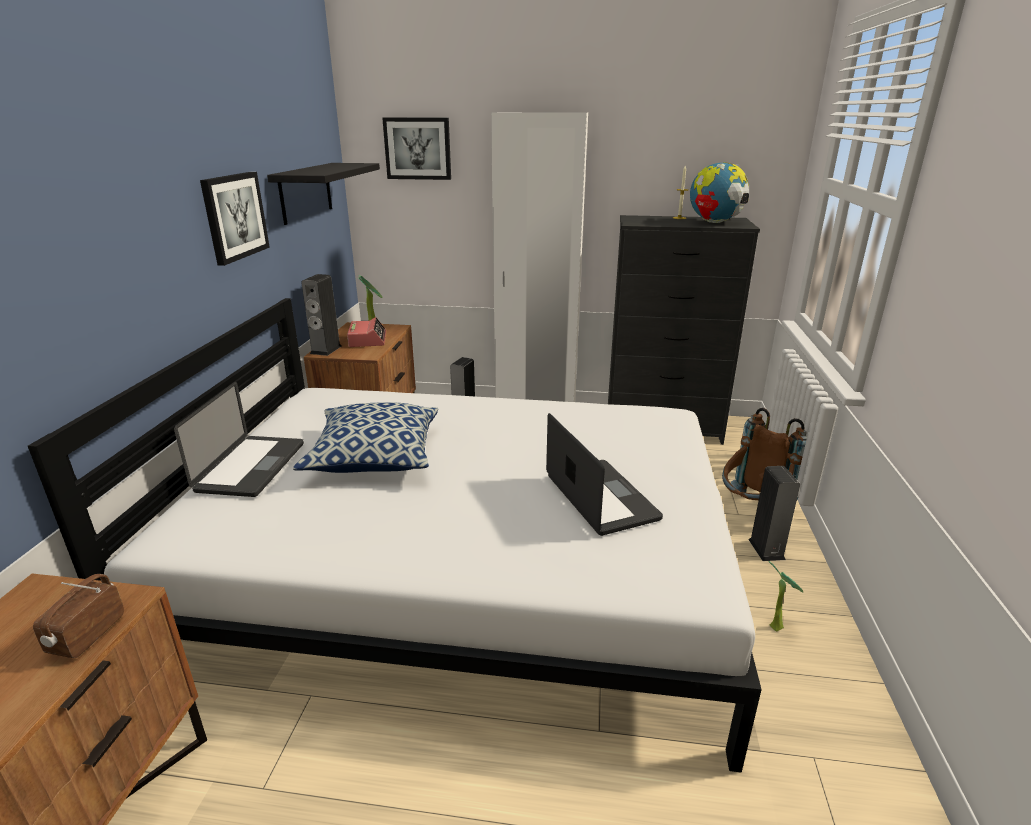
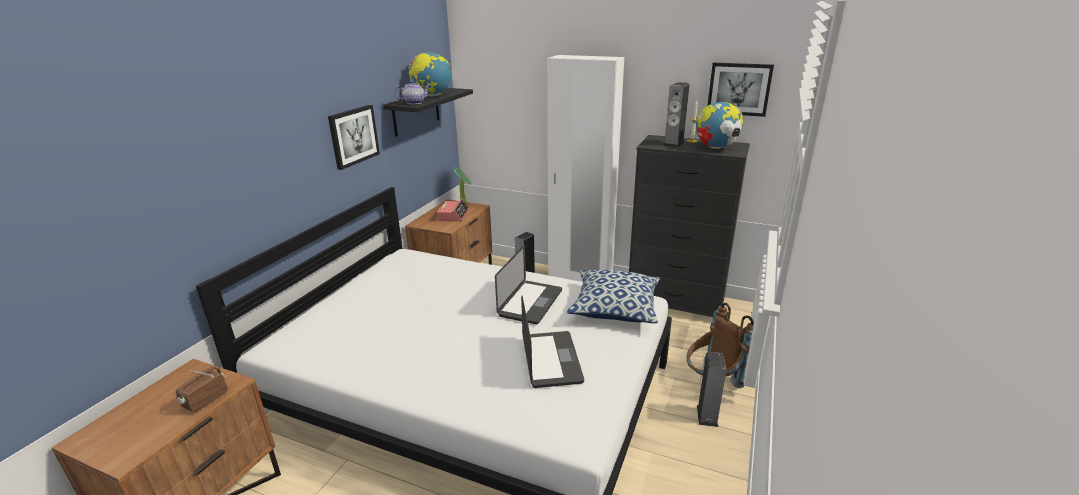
camera: 15 degrees right, 0 degrees up
(251, 467) = (340, 305): laptop -> laptop (530, 303)
(313, 172) = (414, 103): none -> teapot
(326, 350) = (422, 221): speaker -> speaker (674, 143)
(330, 167) = (432, 96): none -> globe
(374, 456) = (418, 307): pillow -> pillow (614, 308)
(418, 148) = (503, 78): picture -> picture (739, 89)
(776, 625) = (682, 475): potted plant -> none

